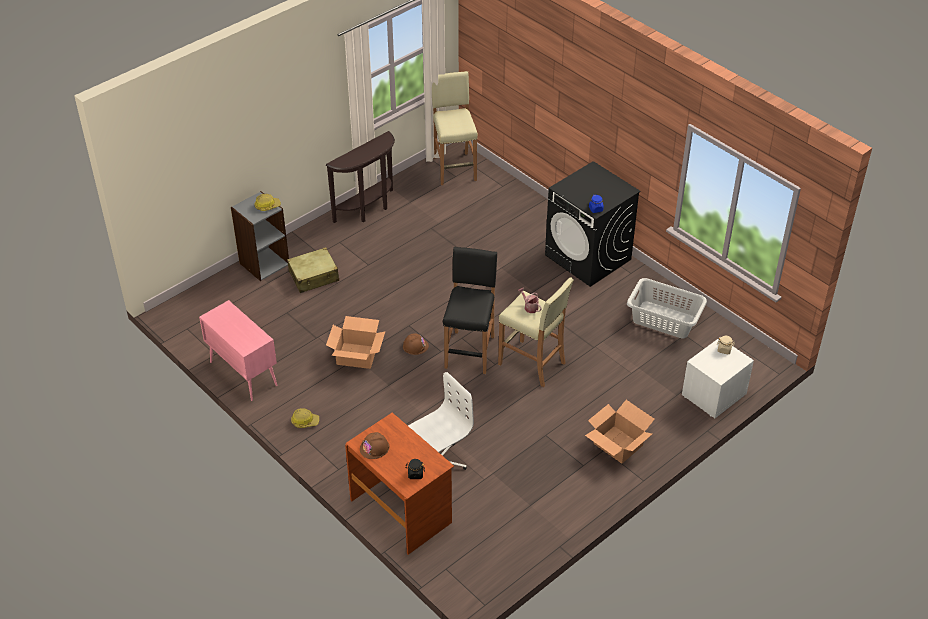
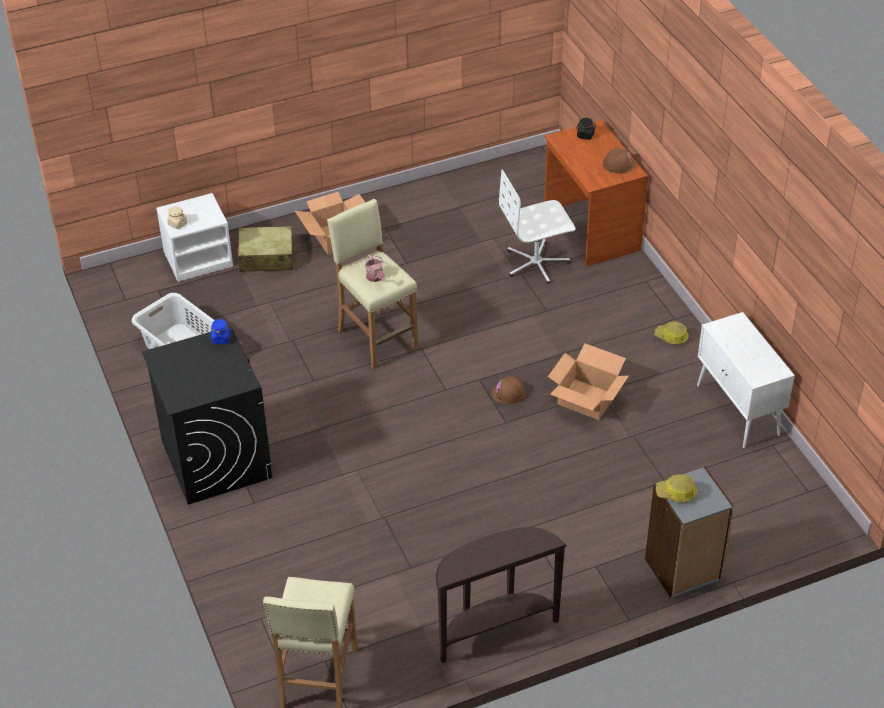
camera: 160 degrees left, 0 degrees up
(243, 373) = (738, 411): pink cabinet -> white cabinet
(314, 276) = (613, 528): beige suitcase -> beige suitcase (266, 257)
(470, 351) = (443, 370): black stool -> none

